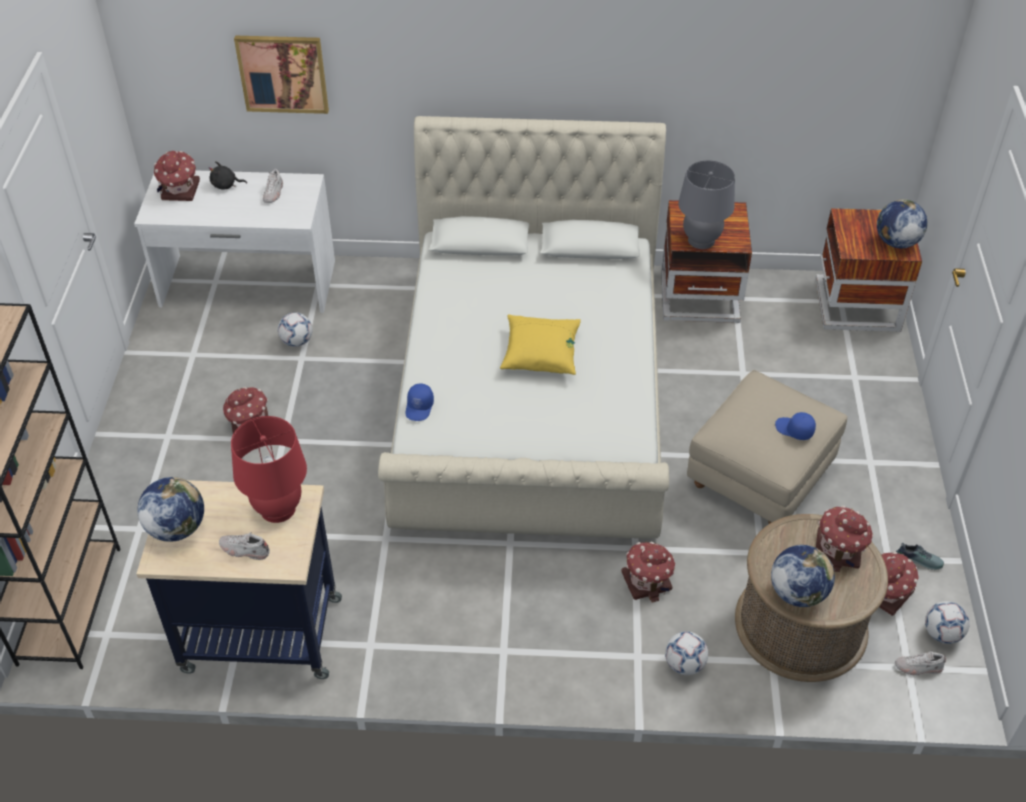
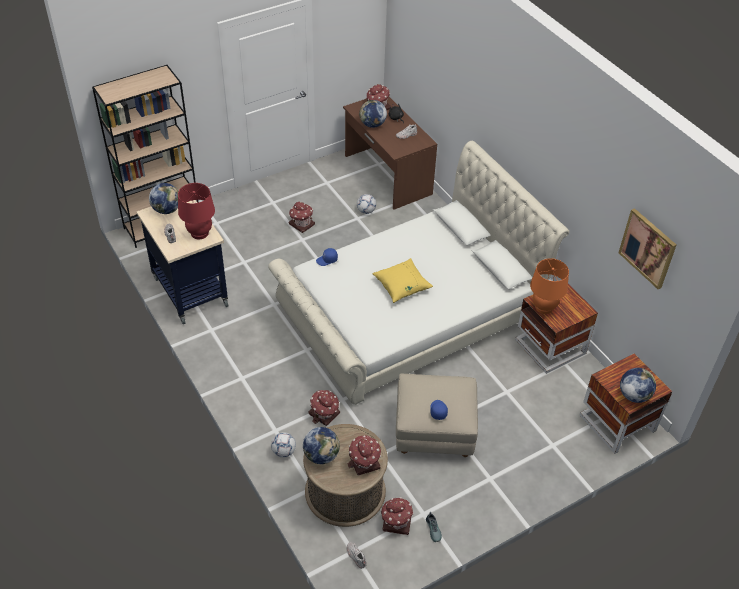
camera: 55 degrees right, 0 degrees up
(212, 214) = (372, 125): none -> globe
(248, 284) = (387, 175): white desk -> brown desk
(283, 73) = (436, 79): picture -> picture (648, 248)
(701, 240) = (544, 307): grey table lamp -> orange table lamp
(942, 634) = (388, 560): football -> none

